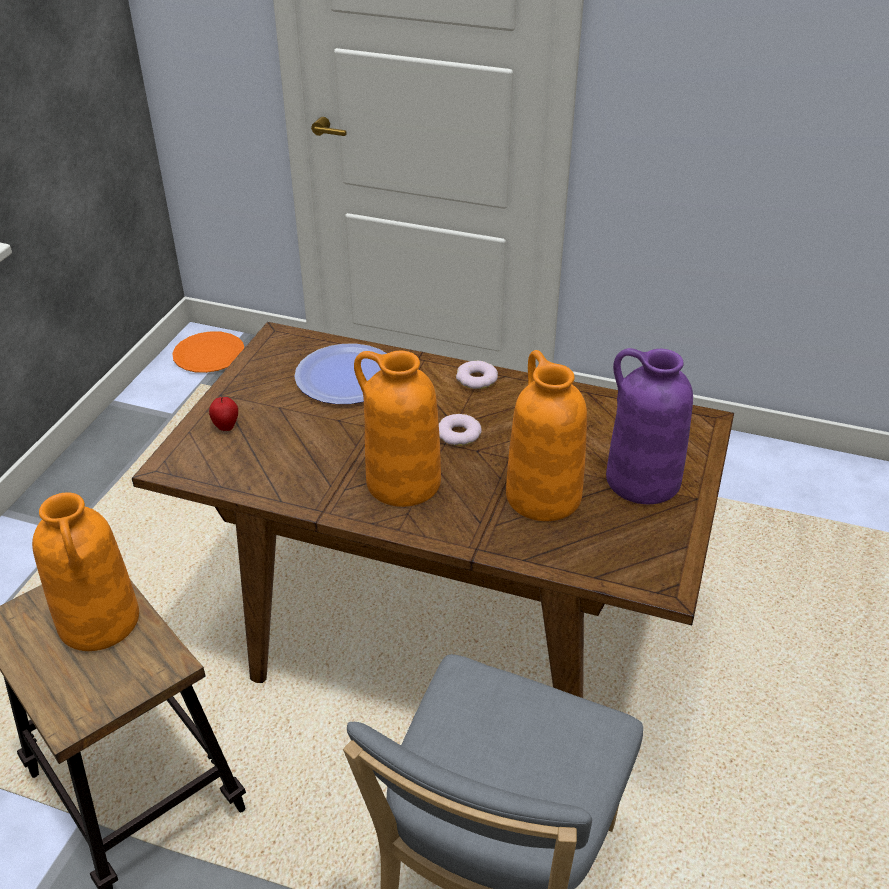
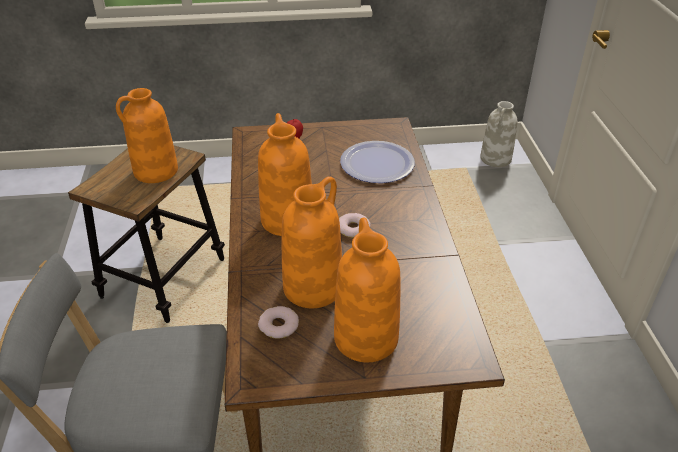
camera: 65 degrees right, 0 degrees up
(209, 354) = (496, 159): orange plate -> white vase
(476, 379) = (422, 218): donut -> donut (278, 325)
(641, 480) = (365, 337): purple vase -> orange vase

